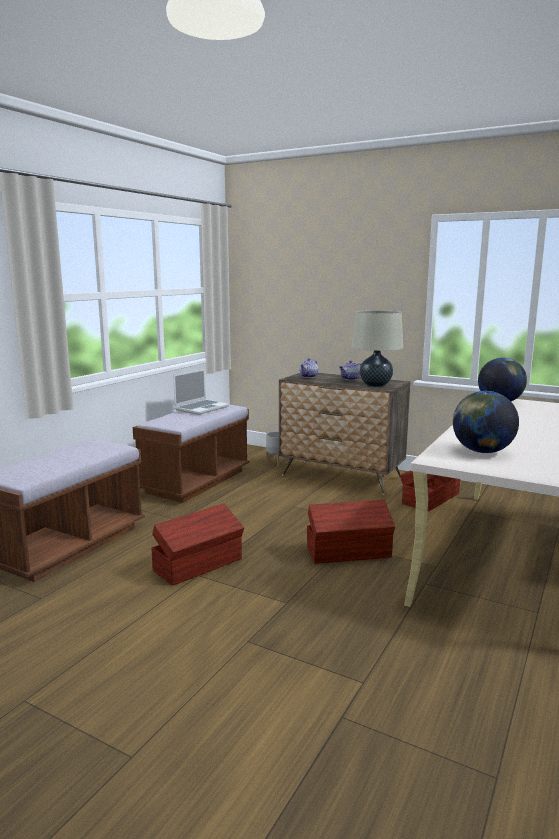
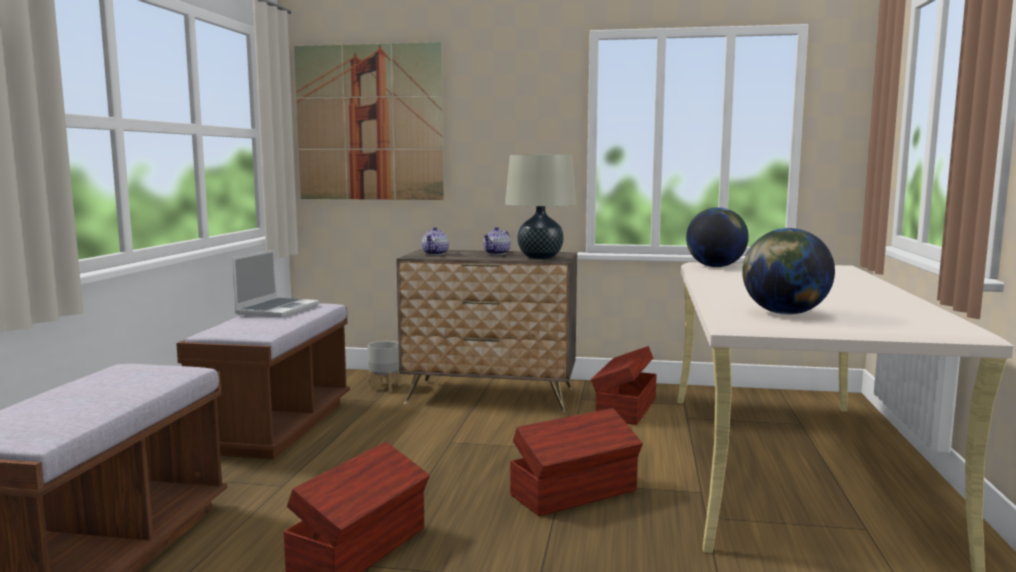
camera: 20 degrees left, 5 degrees down
(279, 281) = (369, 123): none -> picture

